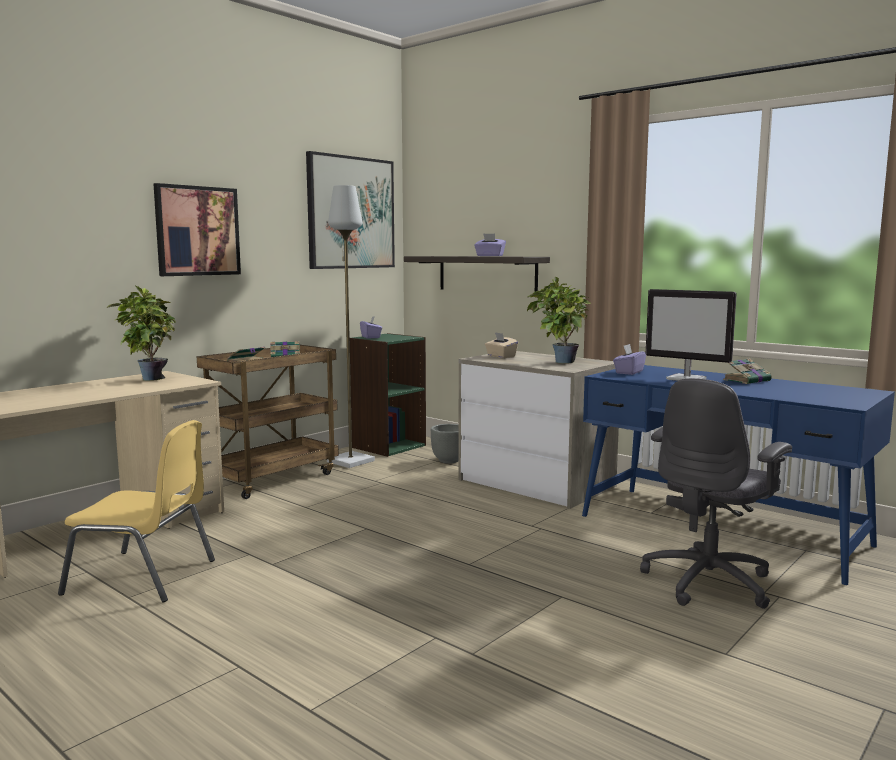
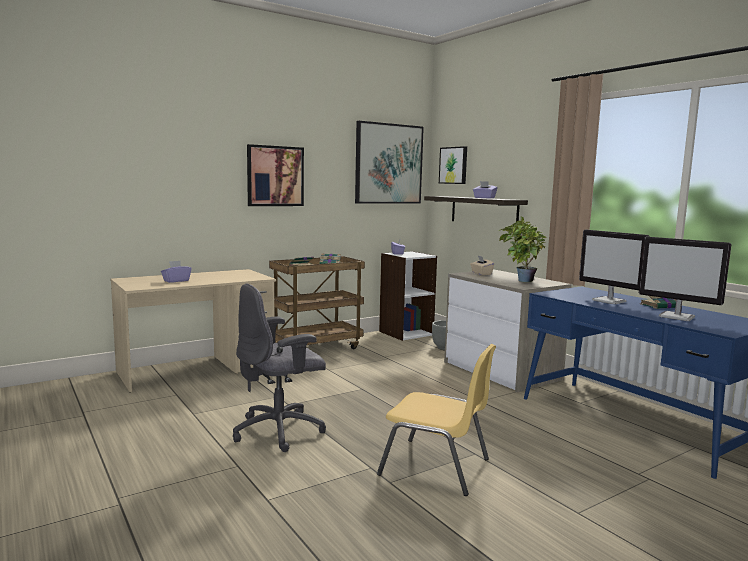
camera: 15 degrees right, 0 degrees up
(143, 577) = (207, 402): yellow chair -> yellow chair (436, 467)
(148, 379) = (233, 274): potted plant -> none
(350, 461) = (374, 341): grey floor lamp -> none
(387, 446) = (405, 333): green bookcase -> white bookcase
(439, 214) = (454, 165): none -> picture
(628, 372) = (568, 292): purple tissue box -> purple tissue box (176, 281)
(709, 582) = (597, 460): grey office chair -> grey office chair (280, 431)
(780, 392) = (677, 317): none -> monitor

